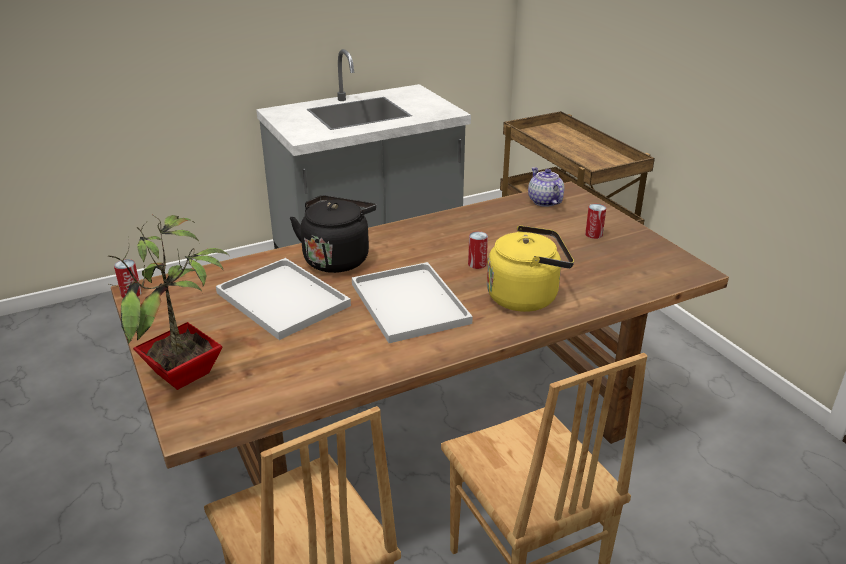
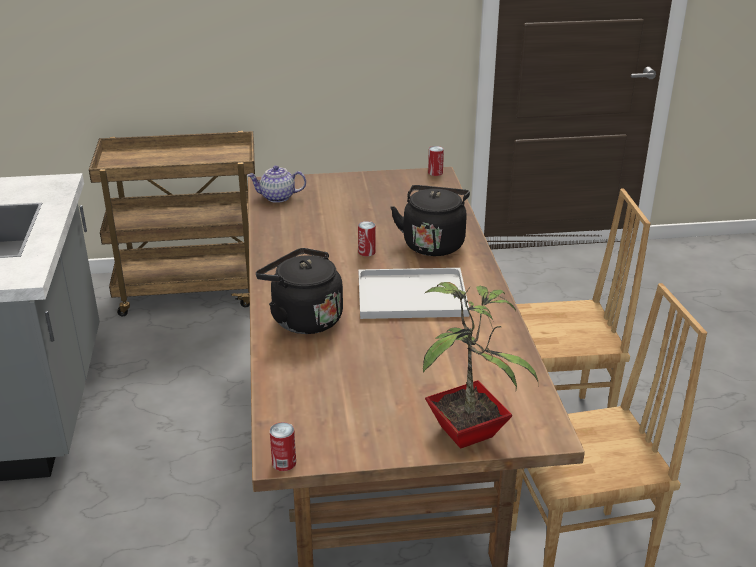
camera: 70 degrees left, 0 degrees up
(285, 300) = (364, 359): white tray -> none
(526, 297) = (433, 243): yellow kettle -> black kettle
(593, 234) = (355, 193): can -> can (435, 172)

